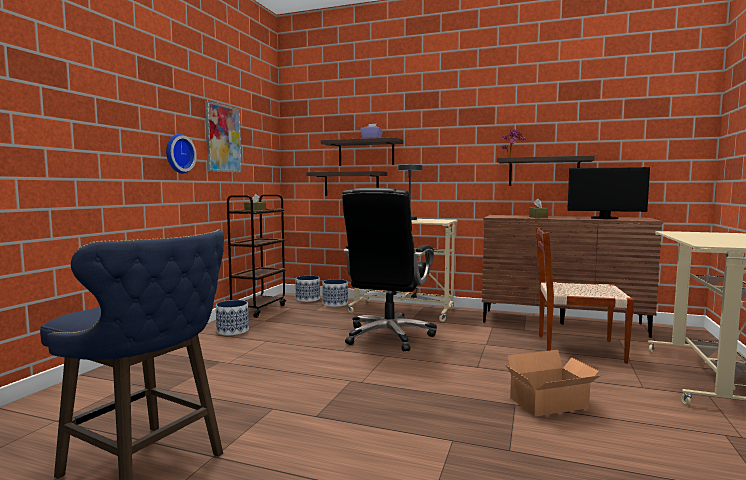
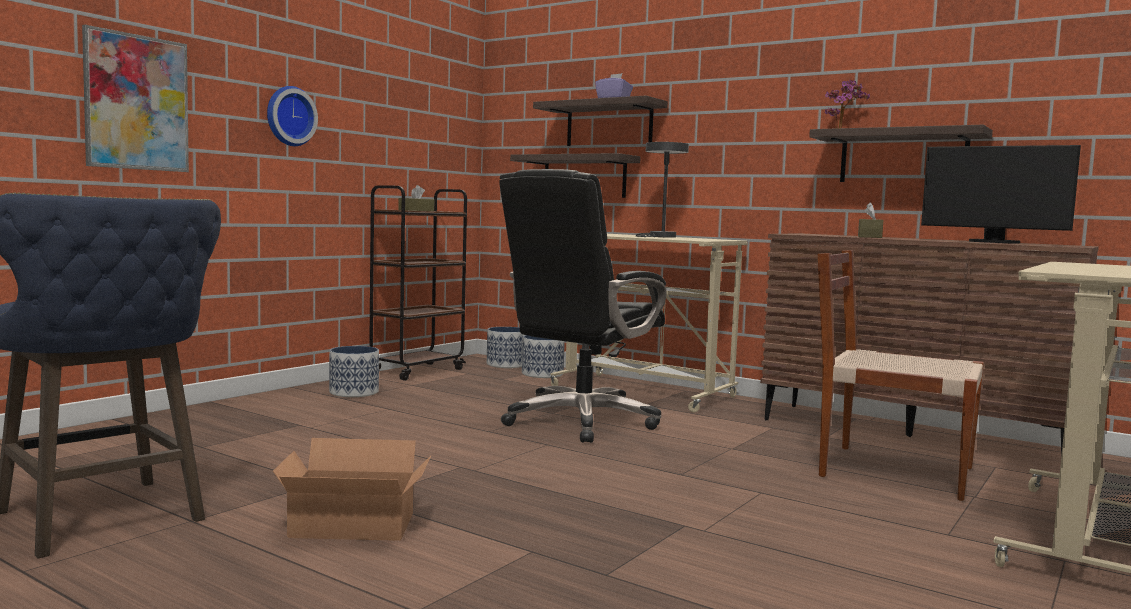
camera: 15 degrees right, 0 degrees up
(223, 138) = (371, 97): picture -> picture (136, 102)
(552, 404) = (749, 533): cardboard box -> cardboard box (354, 527)

